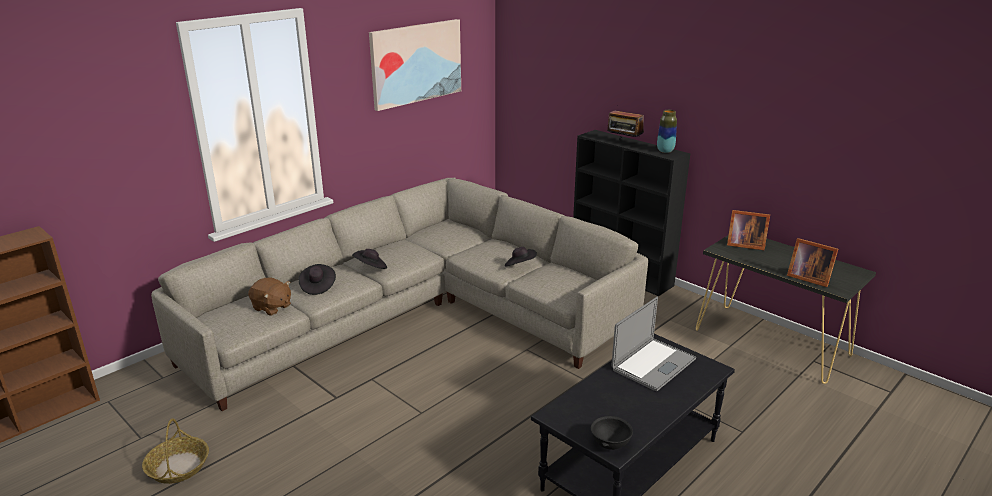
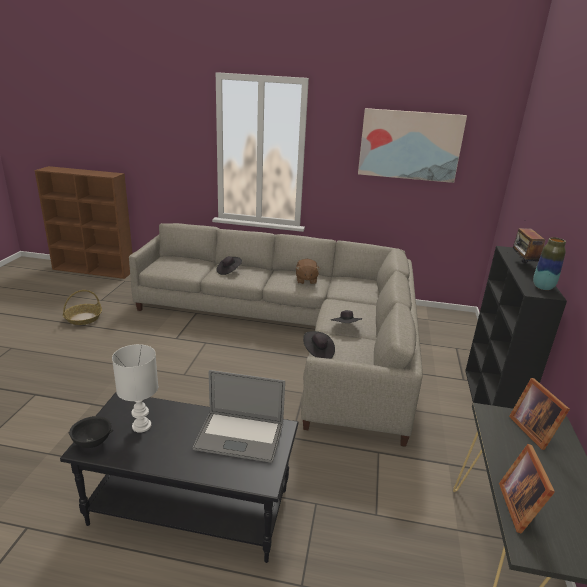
camera: 55 degrees right, 0 degrees up
(272, 307) = (192, 268): brown plush toy -> brown plush toy (306, 280)
(371, 267) = (271, 278): black hat -> black hat (318, 352)
(604, 411) = (142, 426): none -> white table lamp

